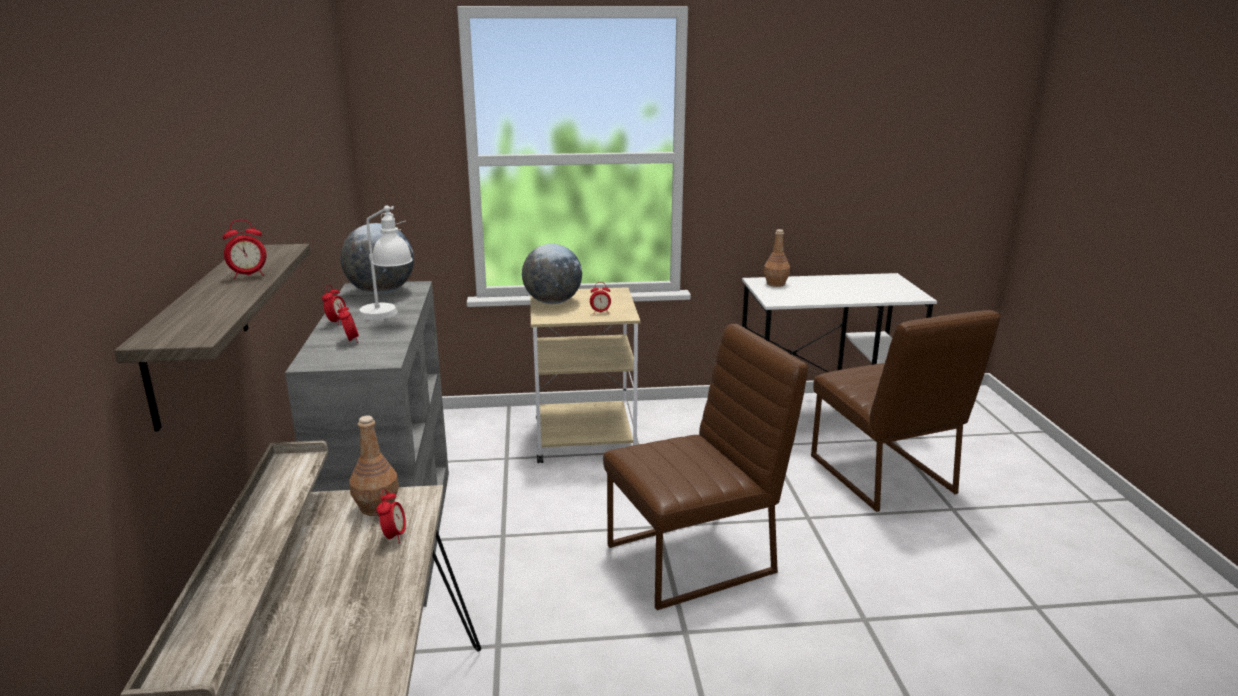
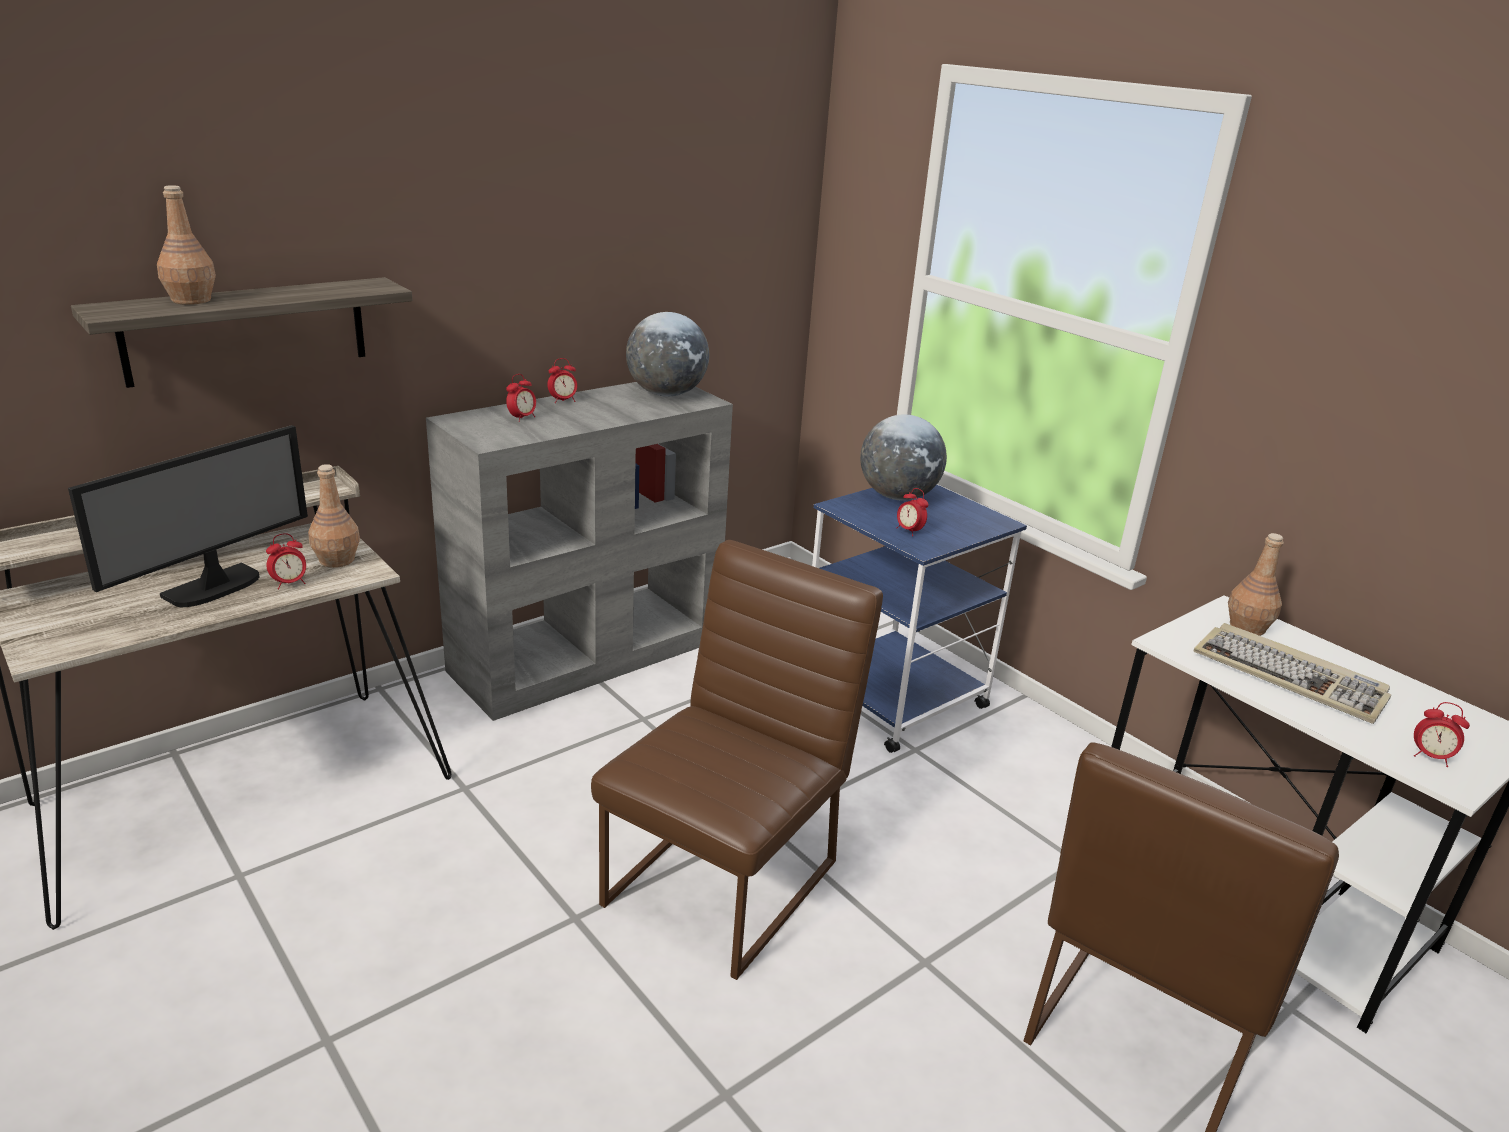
camera: 55 degrees right, 5 degrees up
(200, 305) = (191, 300): none -> brown bottle
(249, 275) = (285, 295): alarm clock -> alarm clock (1430, 757)
(352, 577) = (215, 588): none -> monitor
(389, 317) = (602, 415): white table lamp -> none
(586, 439) = (895, 699): beige cart -> blue cart
(695, 558) = (727, 878): brown chair -> brown chair turned 90 degrees counterclockwise
(823, 291) = (1290, 677): none -> keyboard

